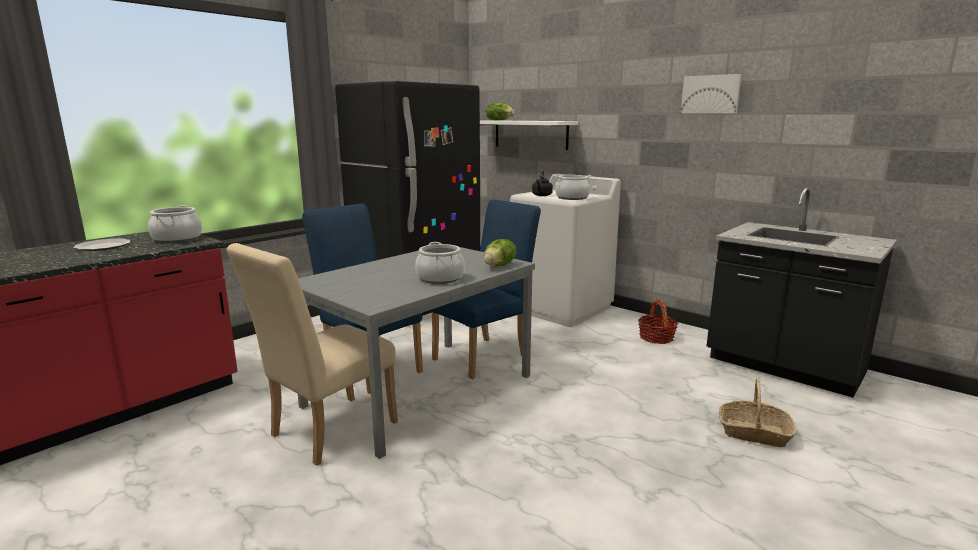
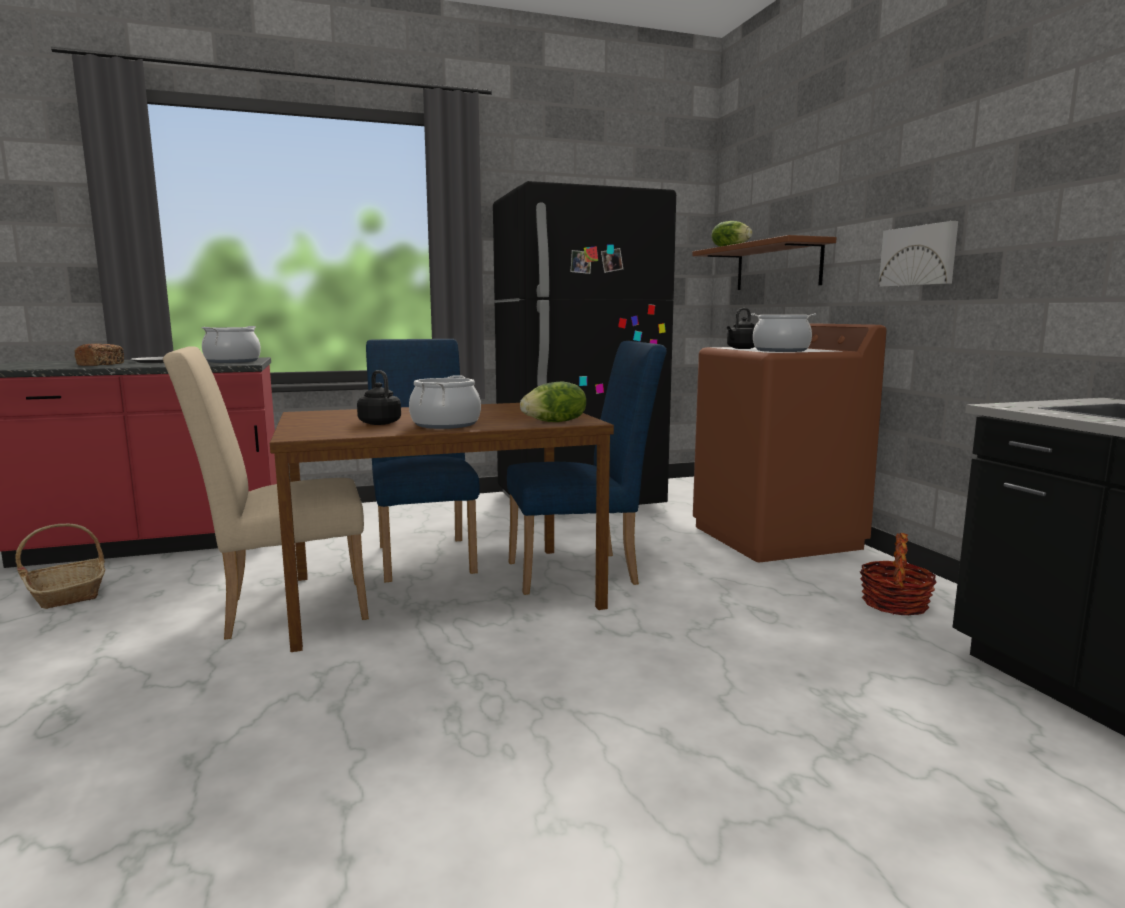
camera: 30 degrees right, 5 degrees down
(60, 259) = (101, 364): none -> bread
(392, 283) = (378, 423): none -> black kettle
(420, 391) = (442, 593): grey dining table -> brown dining table
(530, 134) = (777, 266): white shelf -> brown shelf
(561, 308) = (776, 537): white washing machine -> brown washing machine
(711, 94) = (1040, 153): picture -> picture (919, 256)
(754, 433) = (904, 800): basket -> basket (68, 593)

